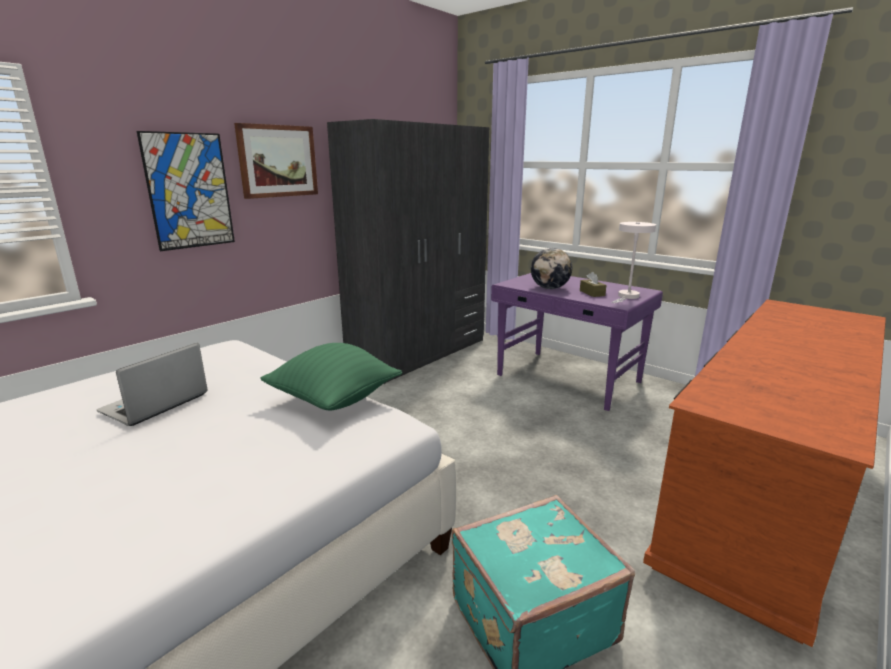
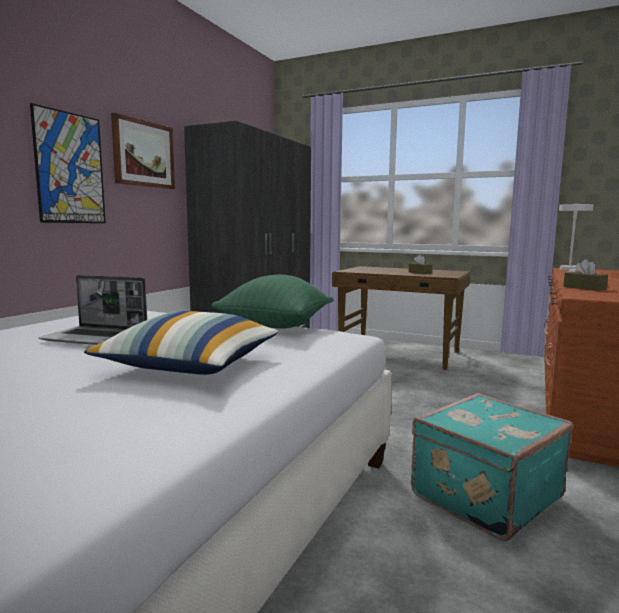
camera: 15 degrees left, 10 degrees down
(154, 404) = (97, 338): laptop -> laptop turned 90 degrees counterclockwise
(182, 474) = (191, 365): none -> pillow
(550, 288) = (383, 272): globe -> none
(568, 379) = (399, 354): purple desk -> brown desk
(627, 297) = (449, 273): white table lamp -> white table lamp (570, 270)
(736, 374) = (584, 288): none -> brown tissue box

